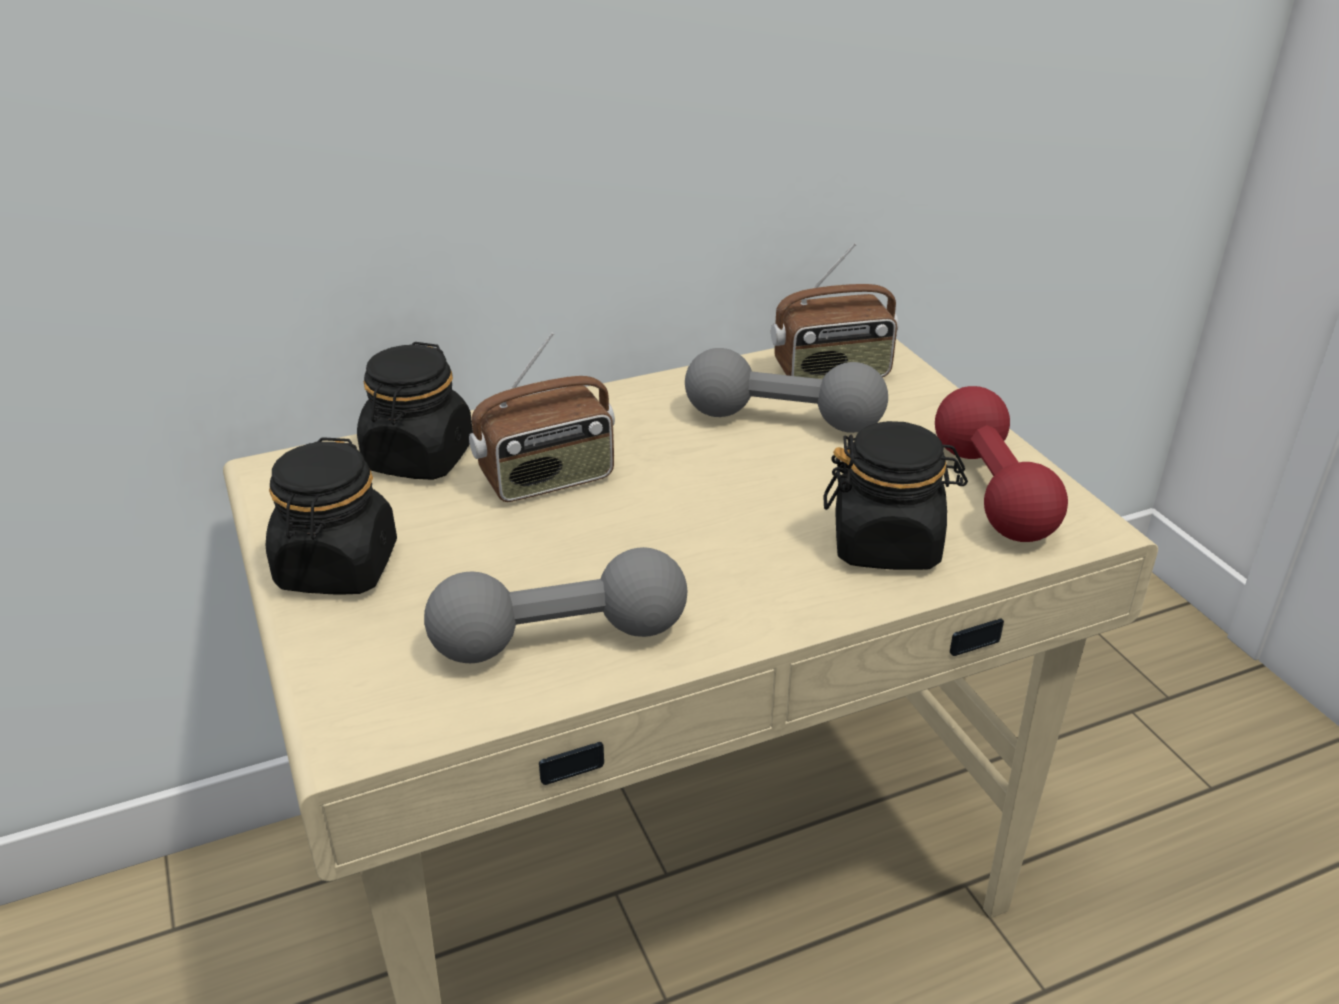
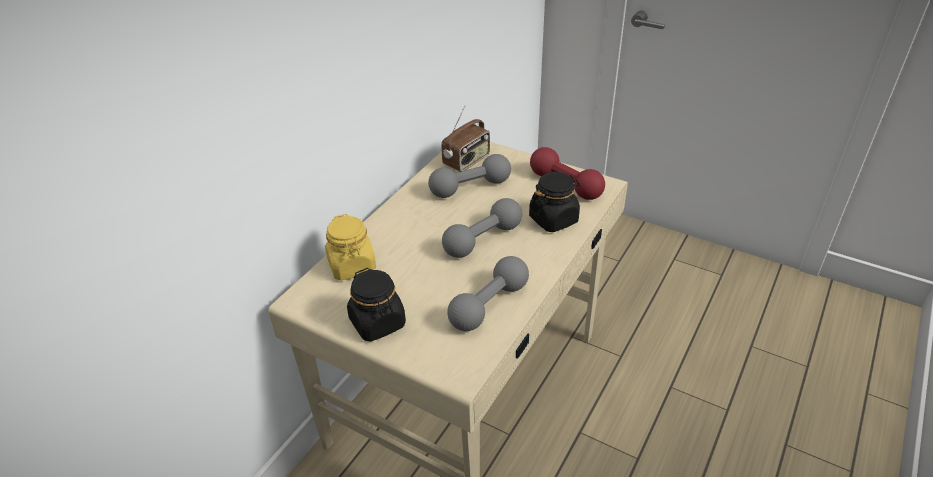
camera: 35 degrees left, 5 degrees up
(419, 458) = (352, 266): black jar -> yellow jar
(548, 479) = (413, 250): radio -> none
(695, 517) = (483, 239): none -> grey dumbbell

